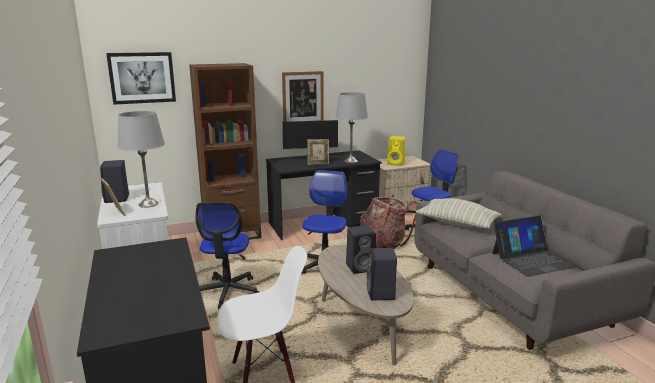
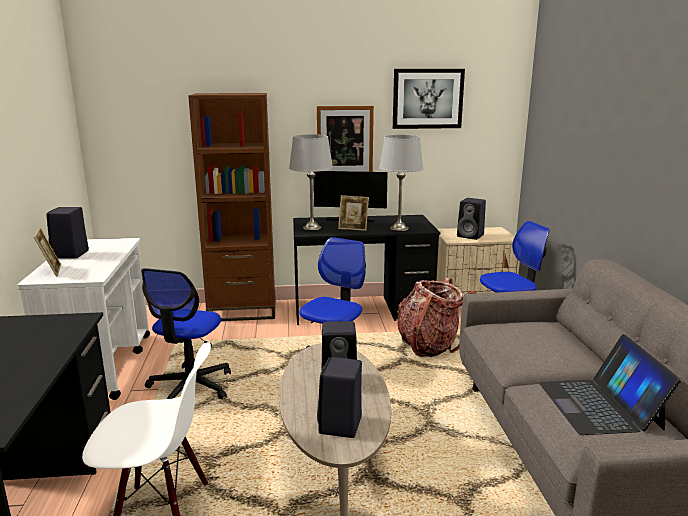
camera: 15 degrees right, 0 degrees up
(142, 78) = (139, 108): picture -> picture (427, 98)
(148, 204) = (97, 264): grey table lamp -> grey table lamp (312, 227)
(396, 163) = (471, 236): yellow speaker -> black speaker
(457, 223) = (514, 331): pillow -> none
(531, 259) = (599, 405): laptop -> laptop turned 90 degrees clockwise

